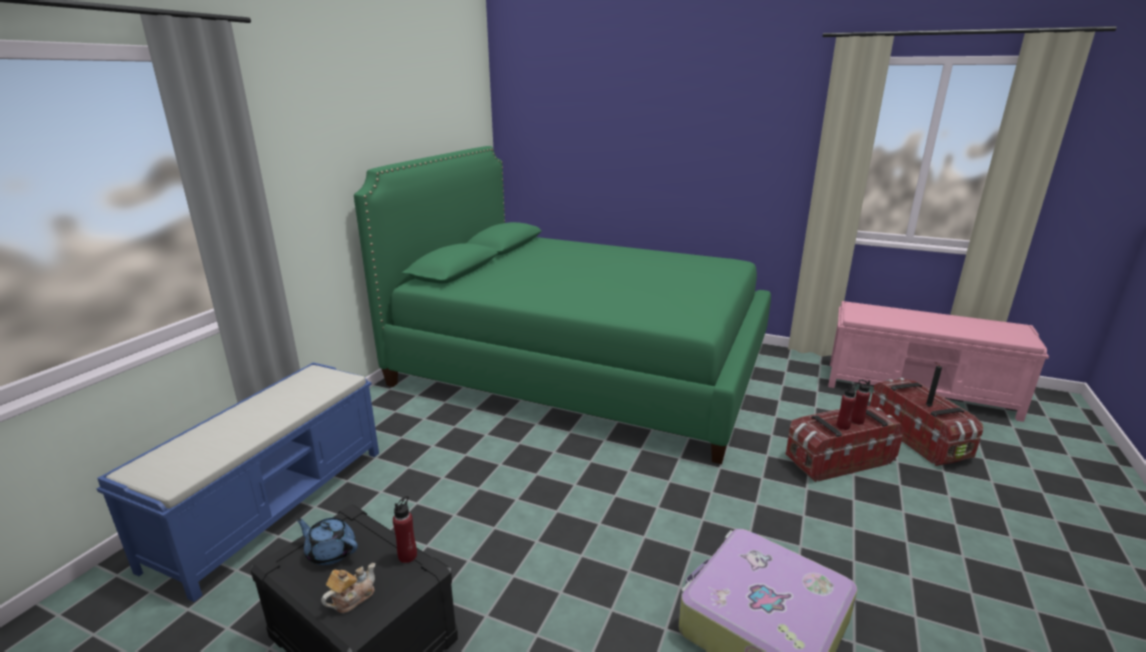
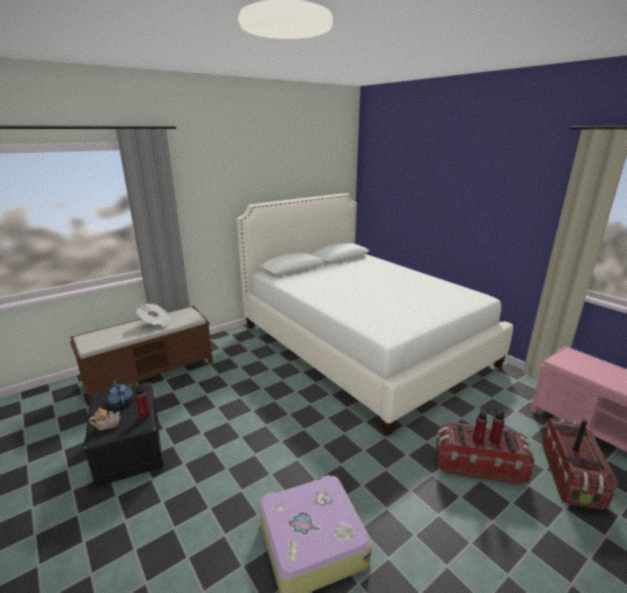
camera: 30 degrees right, 0 degrees up
(274, 504) = (151, 372): blue bench -> brown bench
(276, 405) = (156, 323): none -> newspaper
(582, 365) = (362, 344): green bed -> white bed

